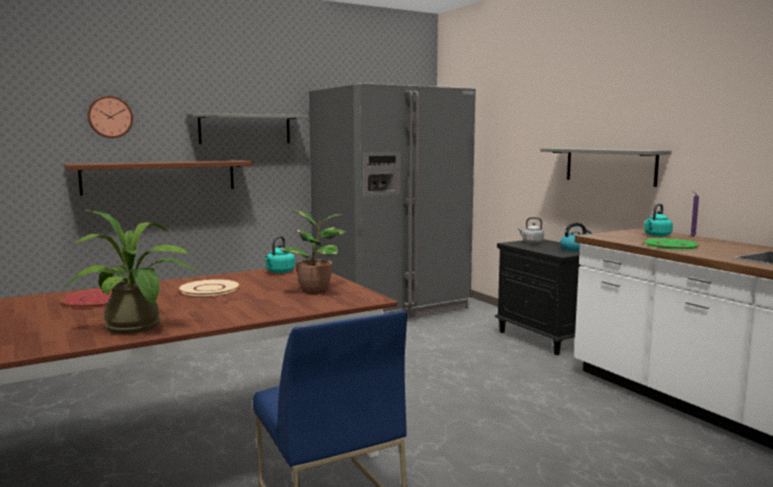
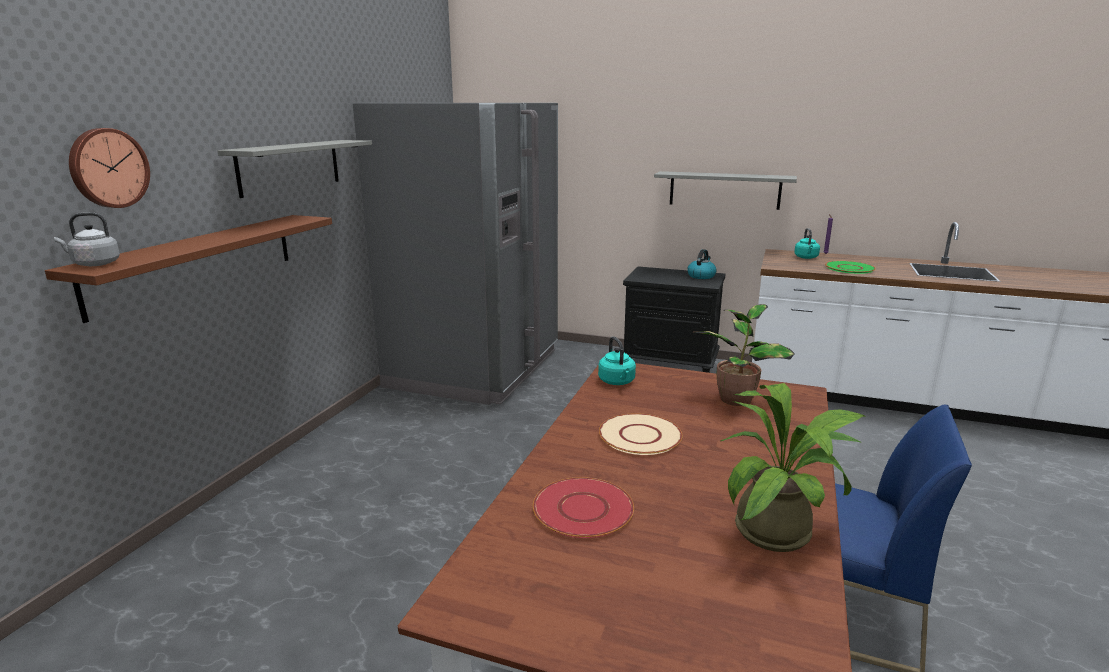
camera: 40 degrees left, 10 degrees up
(531, 242) = (648, 273): grey kettle -> grey kettle (94, 264)

